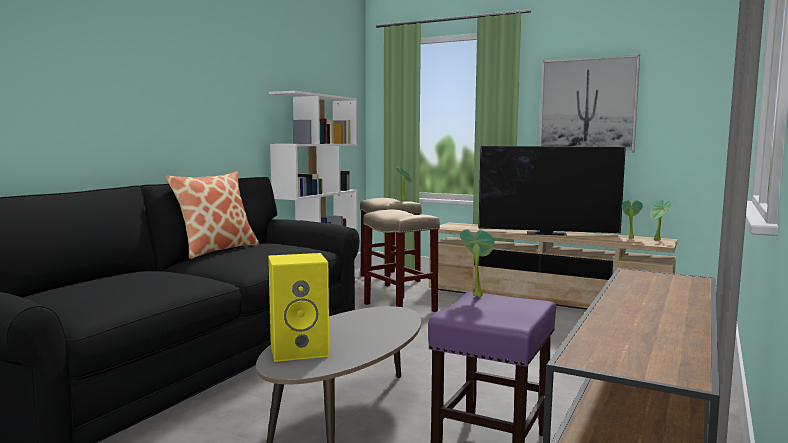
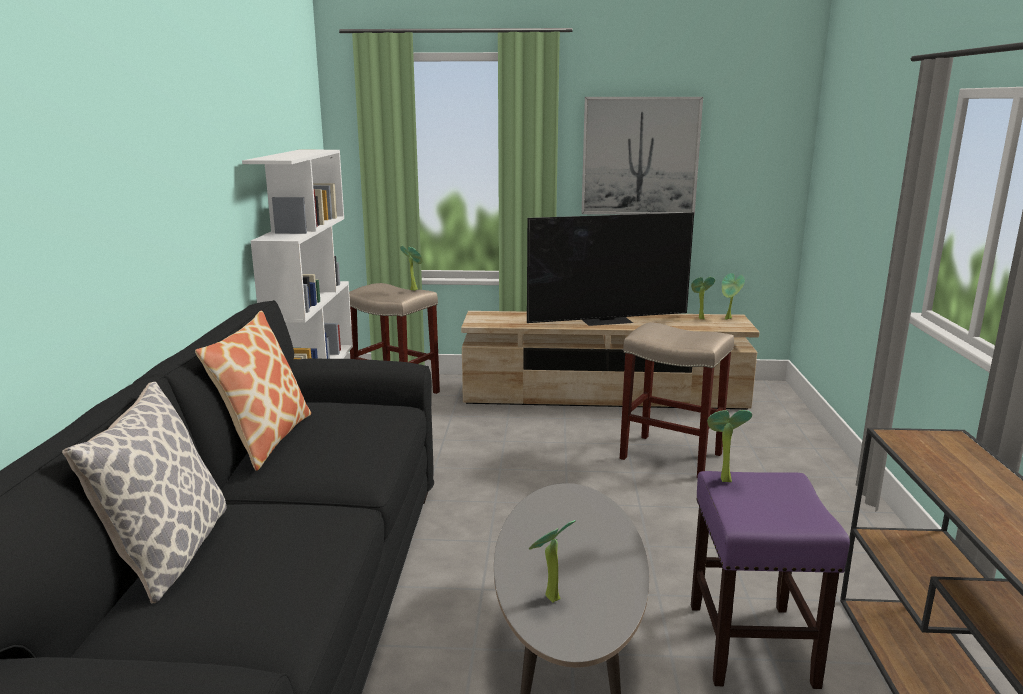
camera: 25 degrees left, 10 degrees up
(94, 277) = (168, 553): none -> pillow
(300, 350) = (548, 598): yellow speaker -> potted plant
(399, 307) = (456, 444): beige stool -> beige stool (669, 456)

